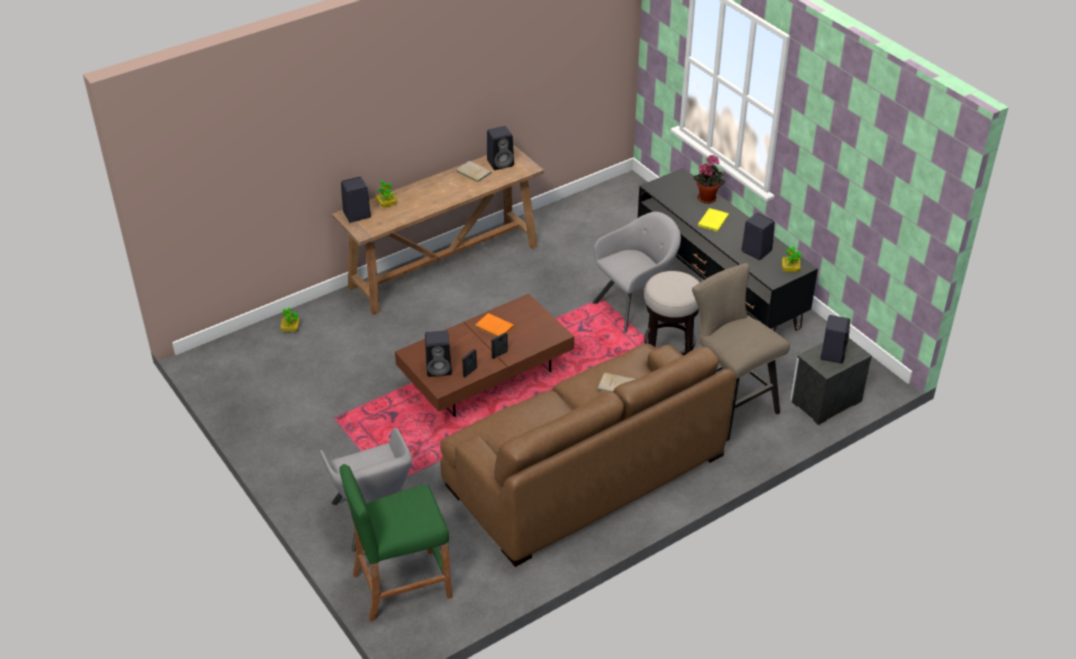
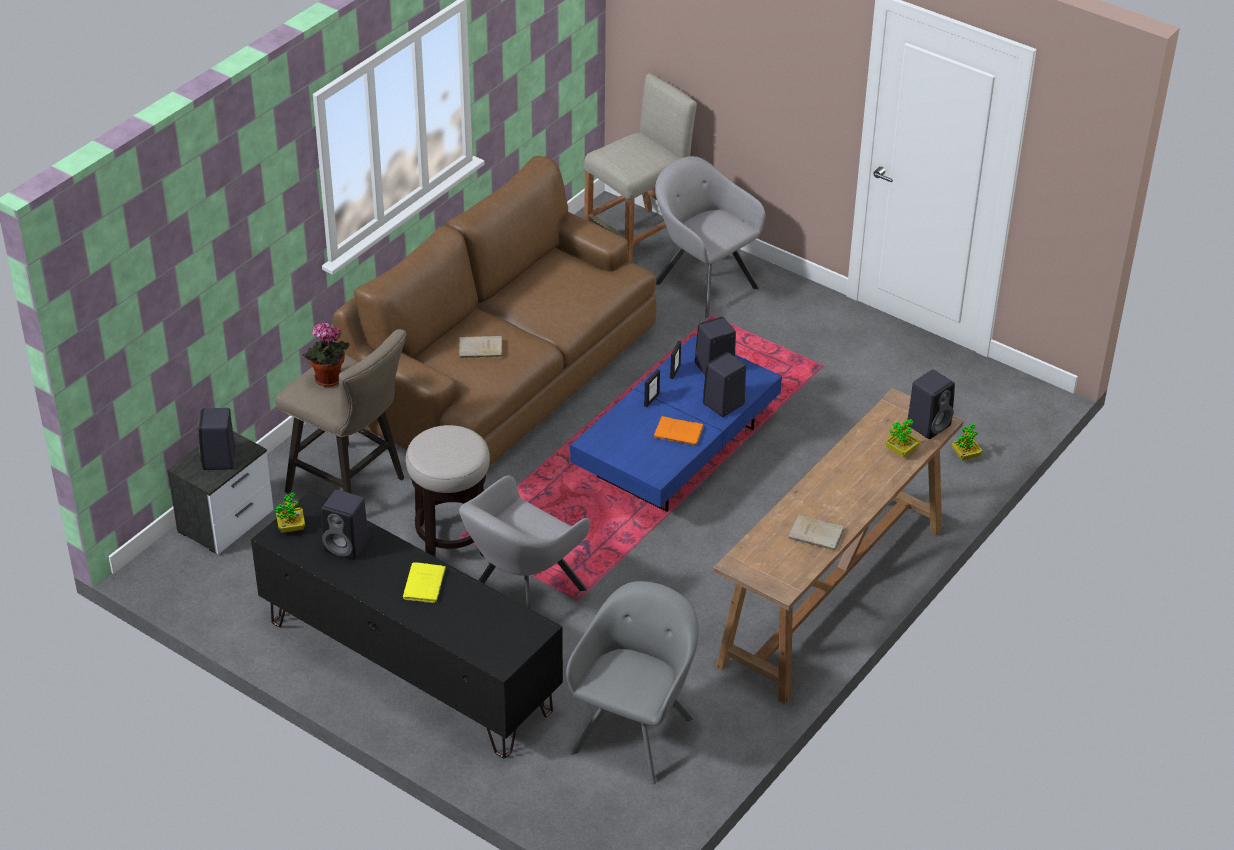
camera: 160 degrees right, 0 degrees up
(401, 585) = (638, 239): green stool -> beige stool
(486, 377) = (675, 453): brown coffee table -> blue coffee table
(501, 163) = (786, 563): black speaker -> black speaker (723, 405)
(599, 227) = (635, 730): none -> grey armchair
(707, 197) = (445, 628): potted plant -> potted plant (328, 380)

